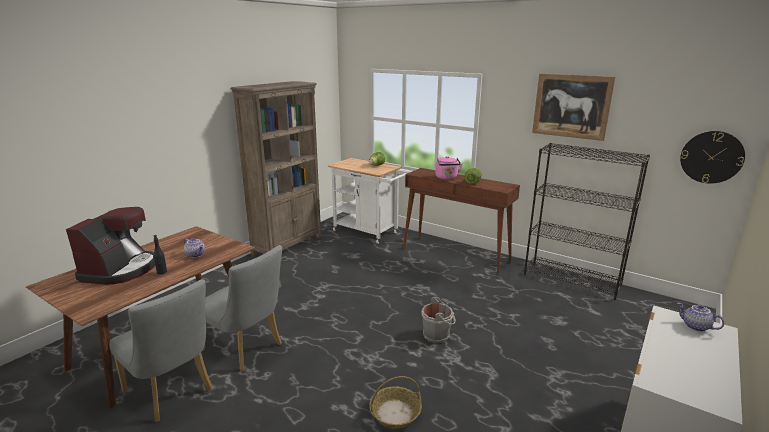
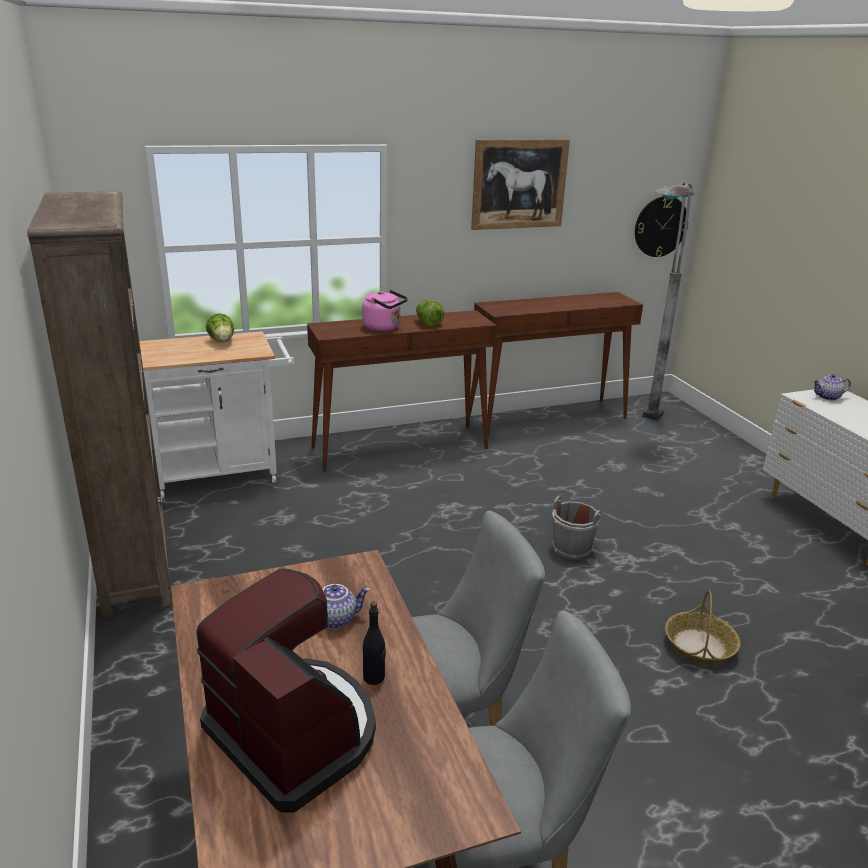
camera: 55 degrees left, 5 degrees up
(572, 280) = (548, 417): black bookcase -> brown console table
(631, 314) = (640, 427): none -> grey floor lamp

